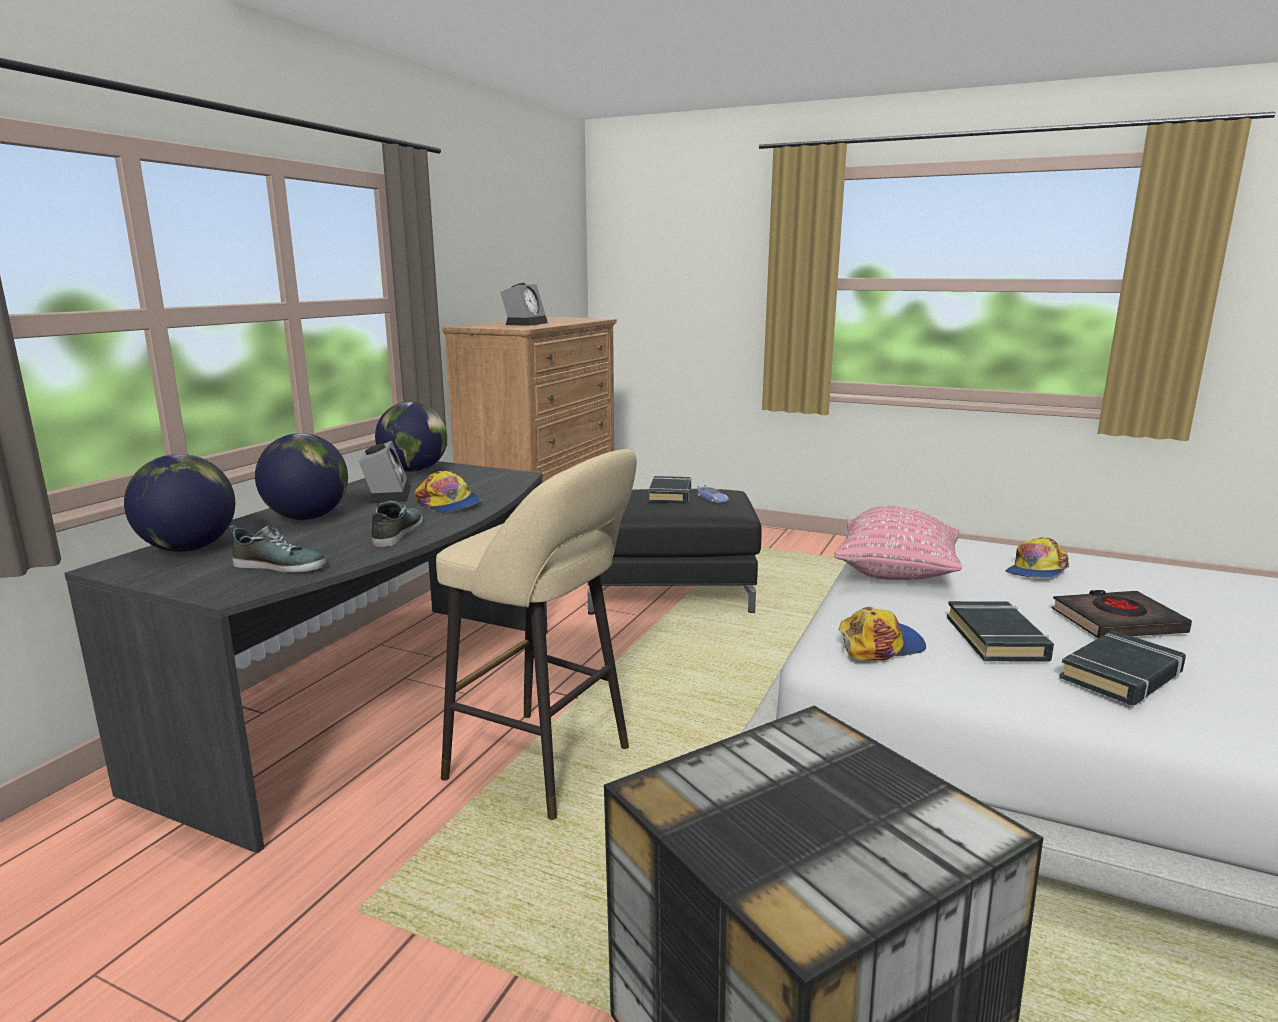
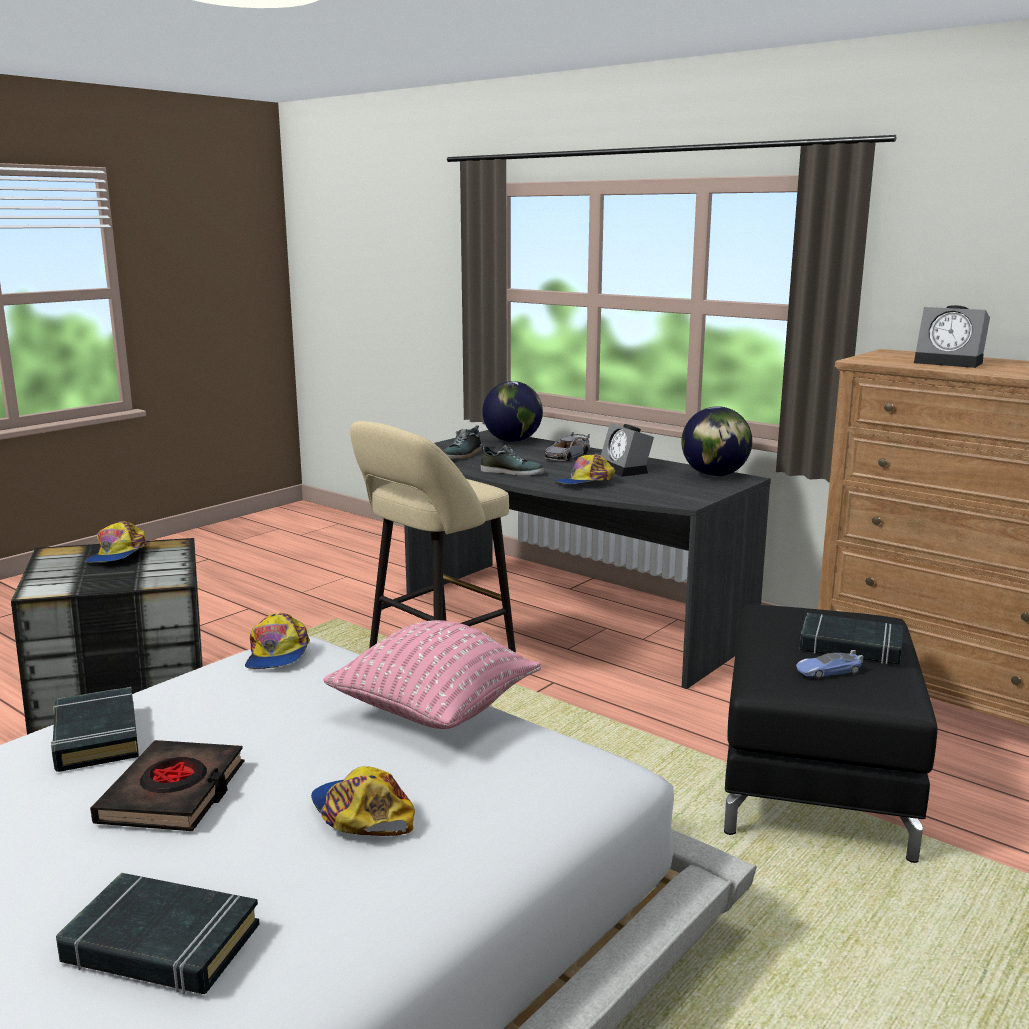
camera: 105 degrees right, 0 degrees up
(307, 518) = (567, 456): globe -> grey toy car
(387, 494) = (625, 469): alarm clock -> alarm clock turned 60 degrees clockwise
(761, 823) = (117, 555): none -> cap
(996, 638) = (225, 706): black book -> black book (160, 944)

